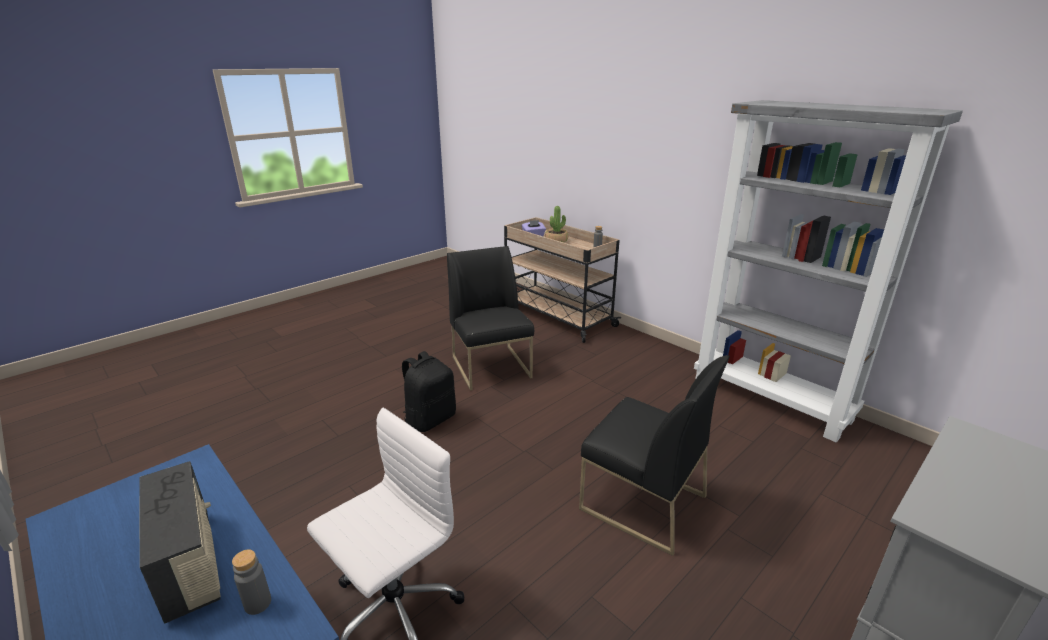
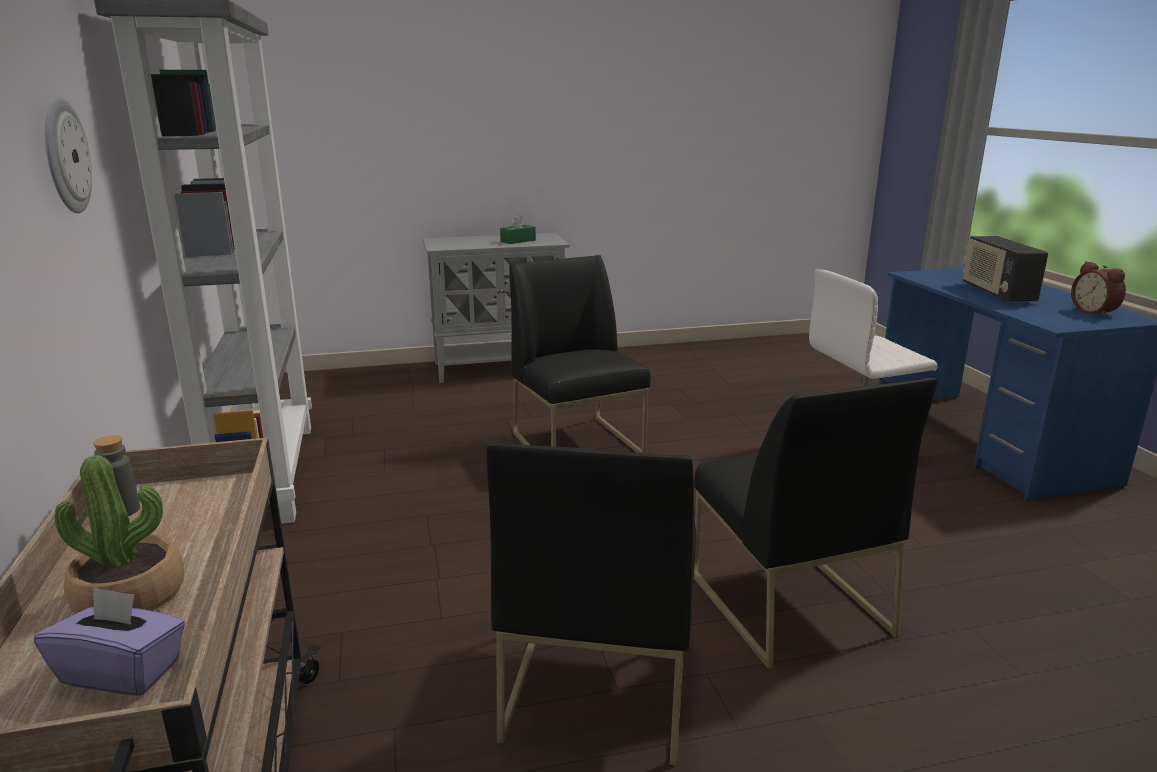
camera: 150 degrees left, 5 degrees down
(100, 525) = (1095, 312): none -> alarm clock
(258, 603) = (939, 281): grey bottle -> none
(430, 419) = (786, 603): black backpack -> black chair
(693, 163) = (64, 156): none -> wall clock
(970, 501) = (518, 241): none -> green tissue box

